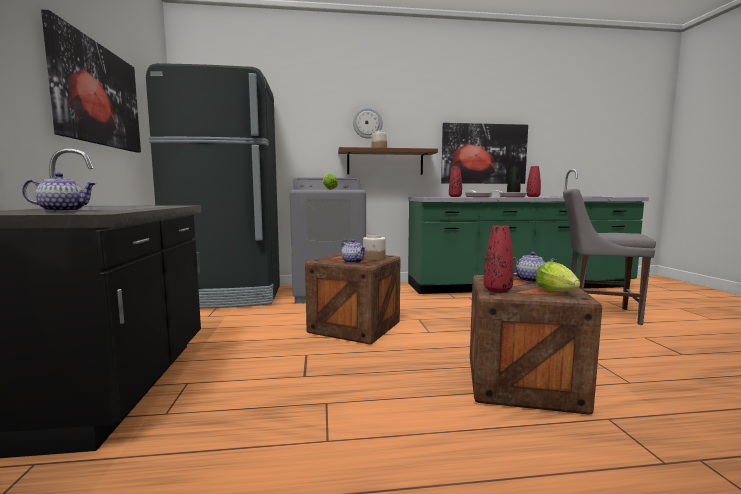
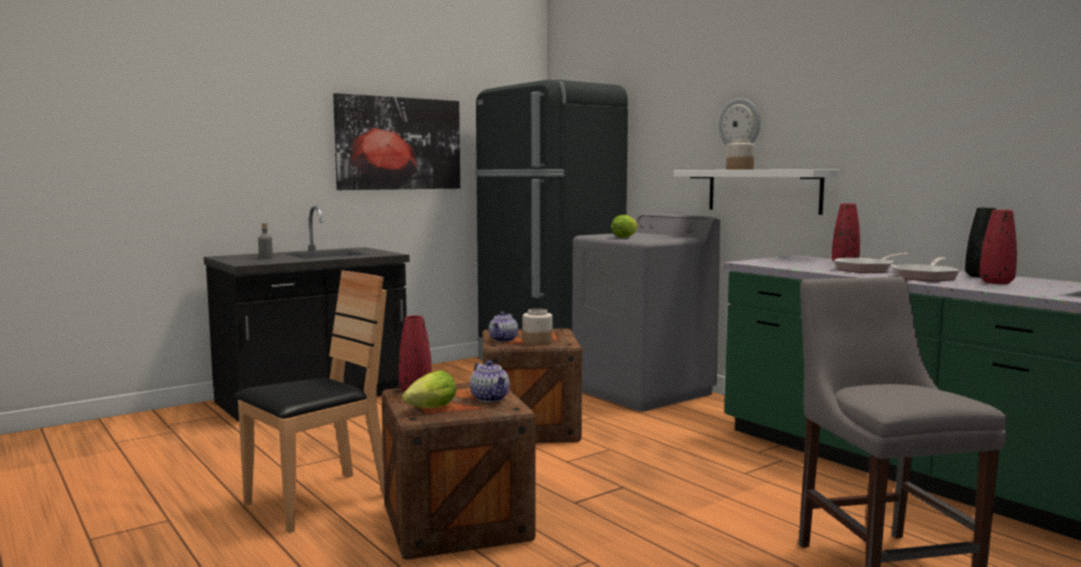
camera: 60 degrees right, 0 degrees up
(63, 211) = (265, 258): teapot -> grey bottle
(385, 162) = (763, 191): brown shelf -> white shelf
(441, 434) = (318, 501): none -> brown chair
(484, 154) = (949, 174): picture -> none

